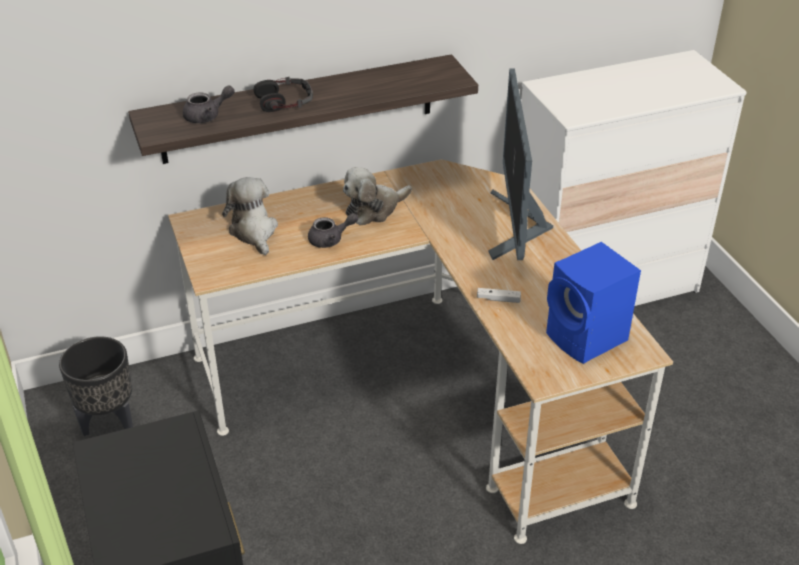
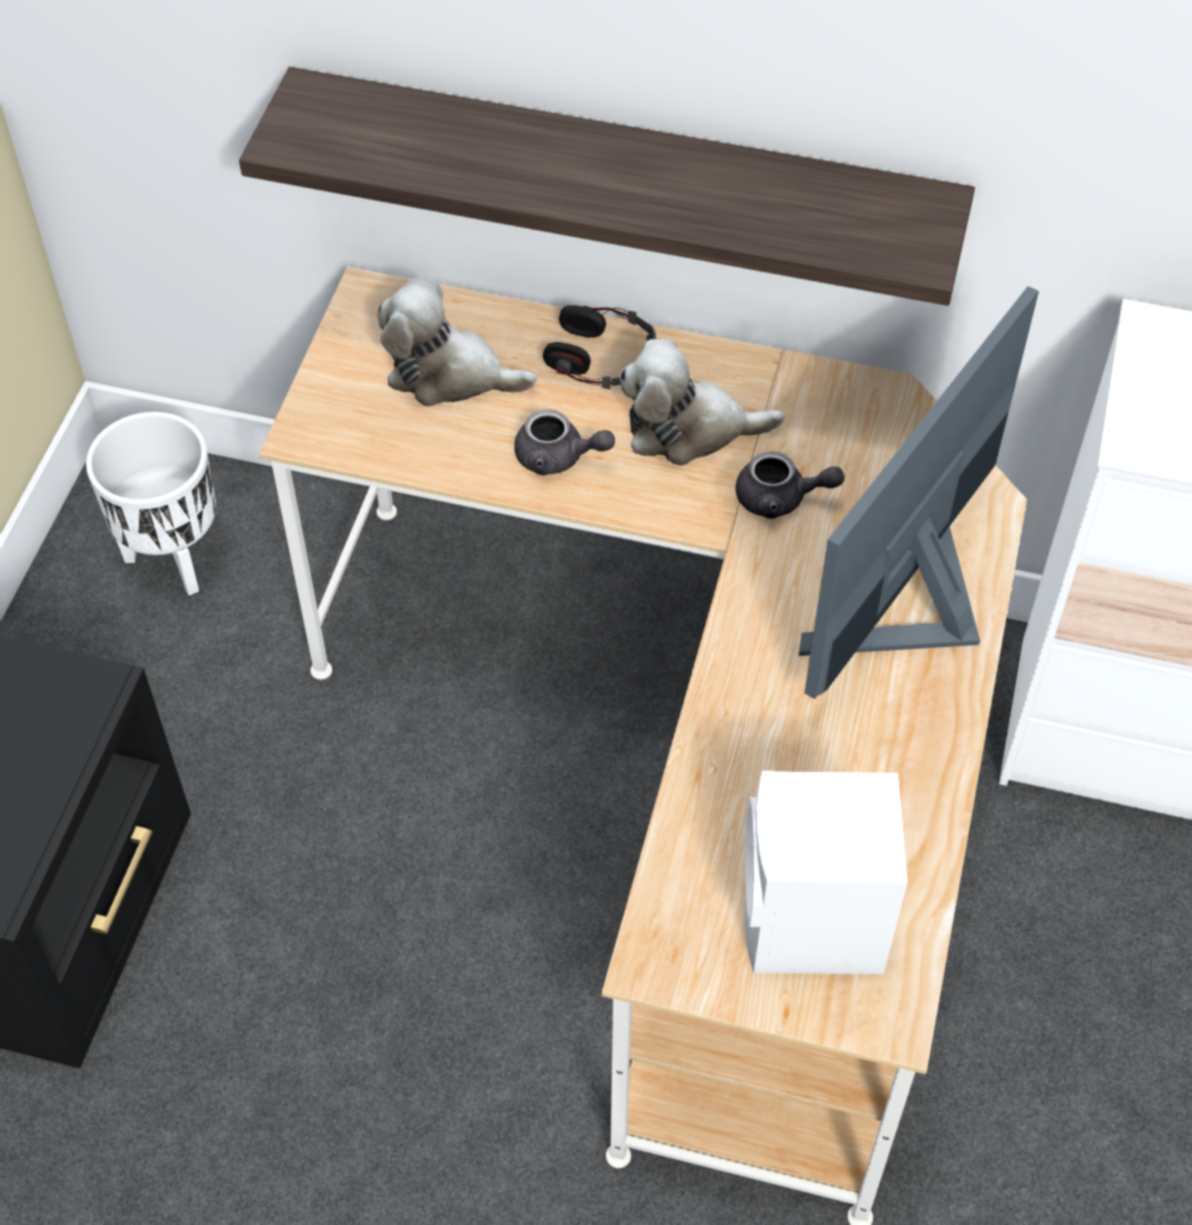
camera: 35 degrees right, 15 degrees up
(109, 422) = (176, 558): black planter -> white planter
(207, 116) = (399, 140): grey teapot -> grey teapot (781, 499)
(254, 232) = (449, 374): plush toy -> plush toy turned 90 degrees counterclockwise
(284, 101) = (557, 165): headphones -> headphones (602, 357)
(498, 299) = (731, 747): white game controller -> none
(587, 339) = (812, 926): blue speaker -> white speaker

